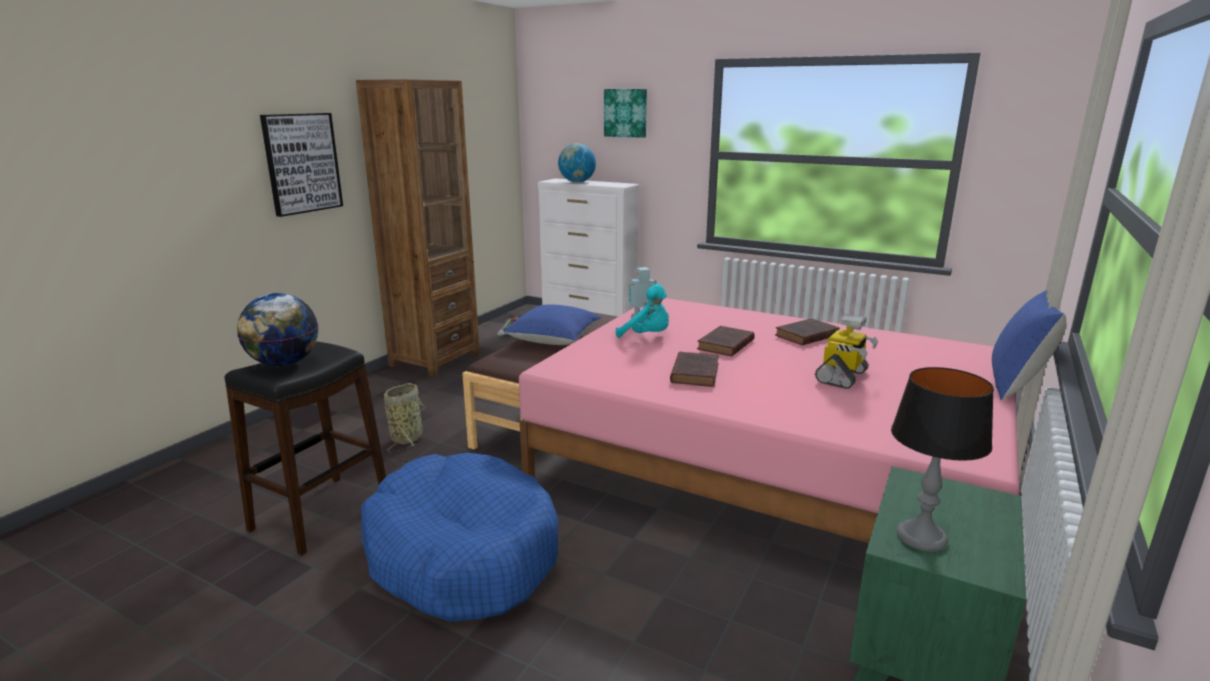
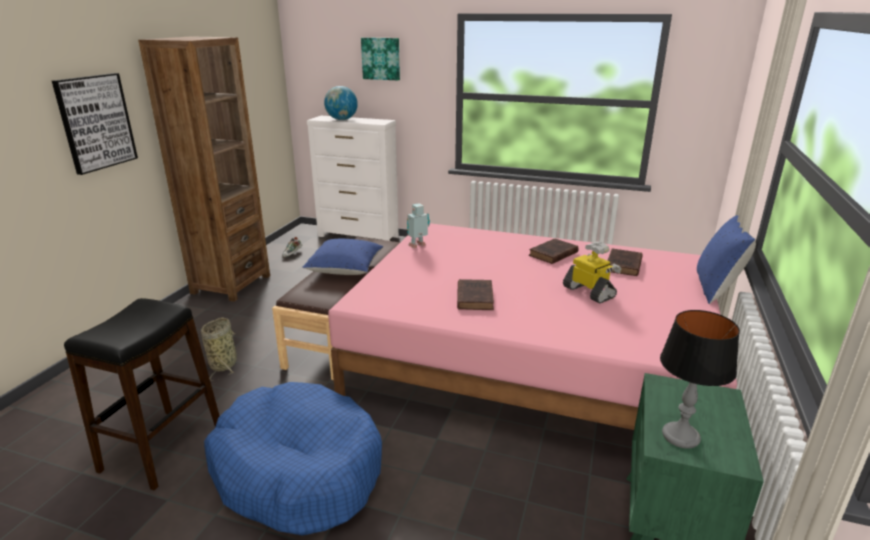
camera: 10 degrees left, 5 degrees up
(284, 363) = (119, 326): globe -> none
(647, 336) = (427, 264): turquoise plush toy -> none
(725, 345) = (492, 268): brown book -> brown book (623, 266)
(842, 377) = (589, 292): toy robot -> toy robot turned 60 degrees counterclockwise

